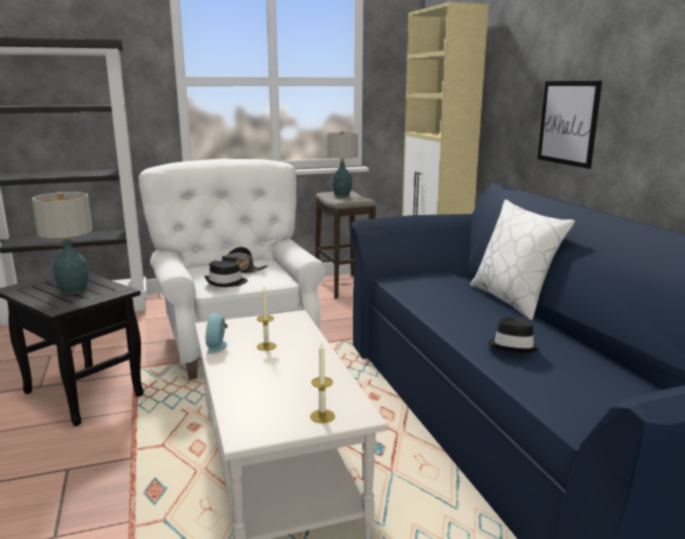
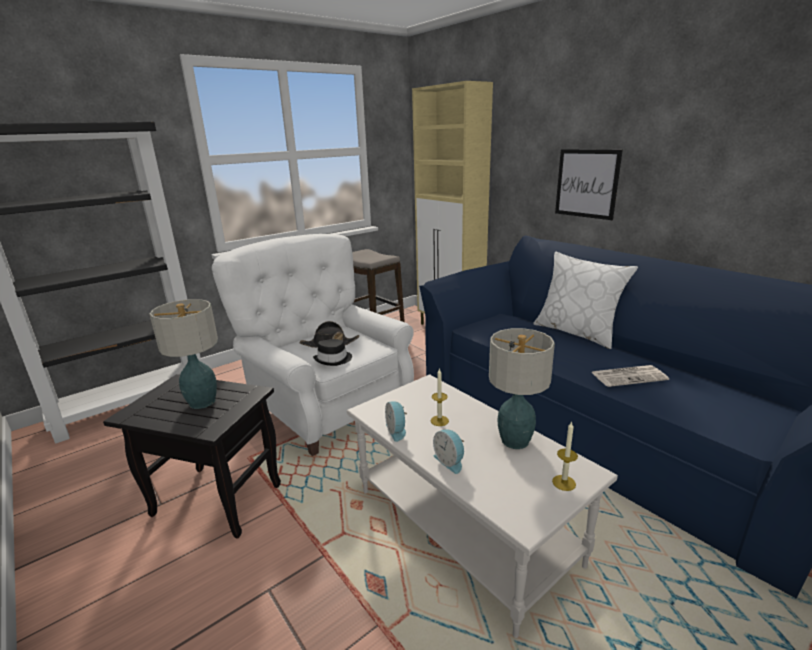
camera: 20 degrees left, 5 degrees up
(236, 377) = (450, 461): none -> alarm clock
(341, 195) = (365, 254): table lamp -> table lamp (514, 441)
(513, 345) = (629, 376): black hat -> newspaper

